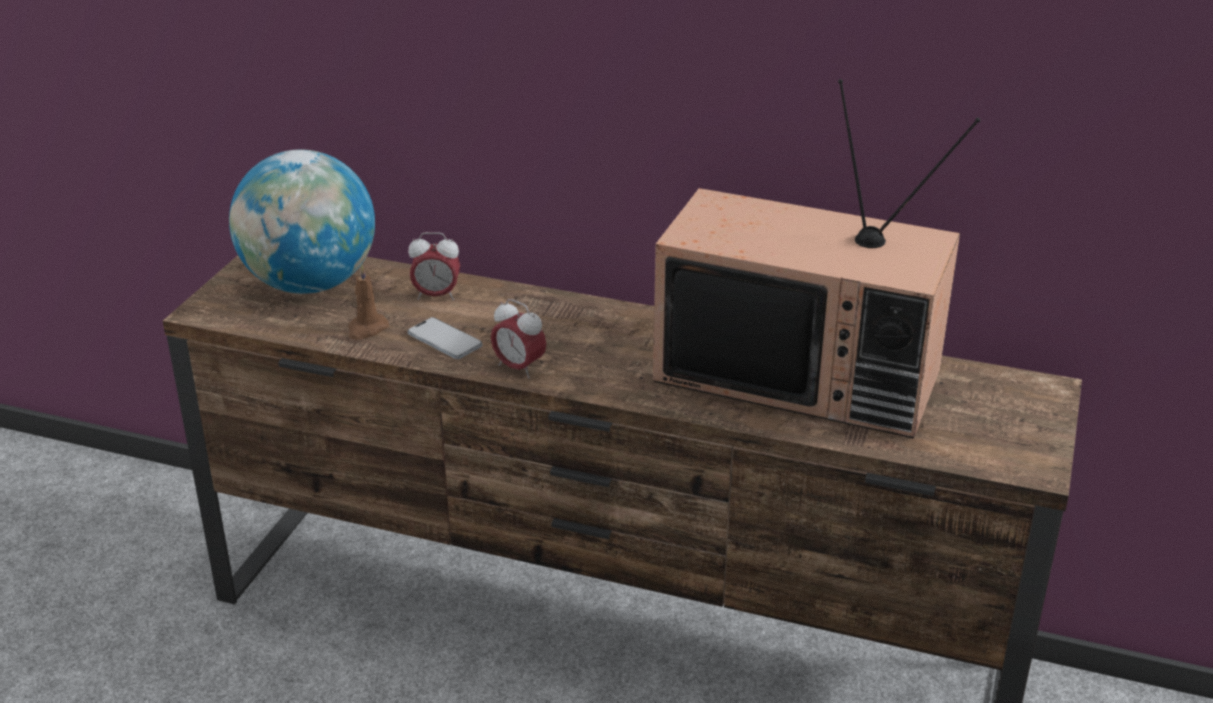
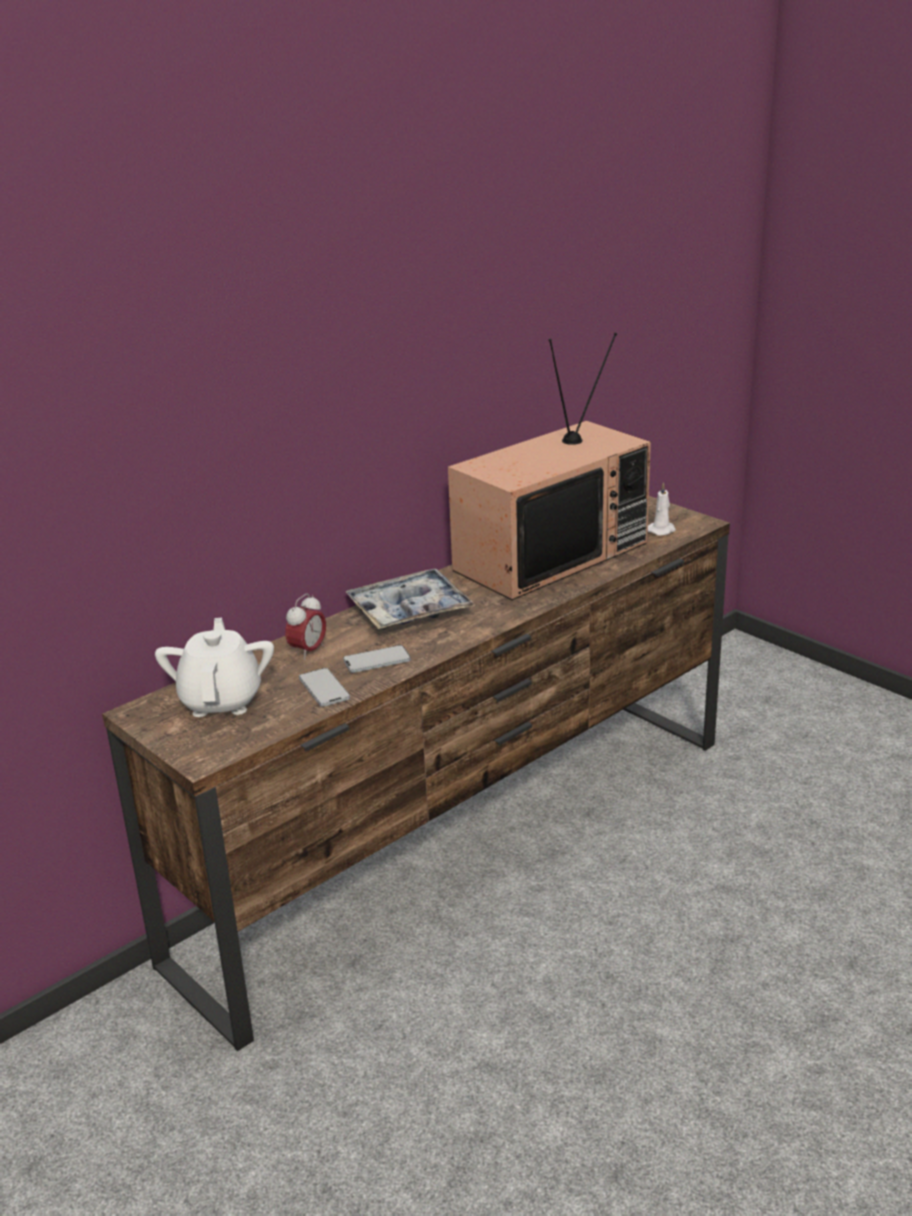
camera: 60 degrees left, 5 degrees down
(310, 284) = (222, 701): globe -> white teapot
(367, 329) = (324, 688): brown candle -> phone
(519, 368) = (446, 641): alarm clock -> none
(571, 324) = (410, 611): none -> tray
(971, 441) = (662, 530): none -> white candle

